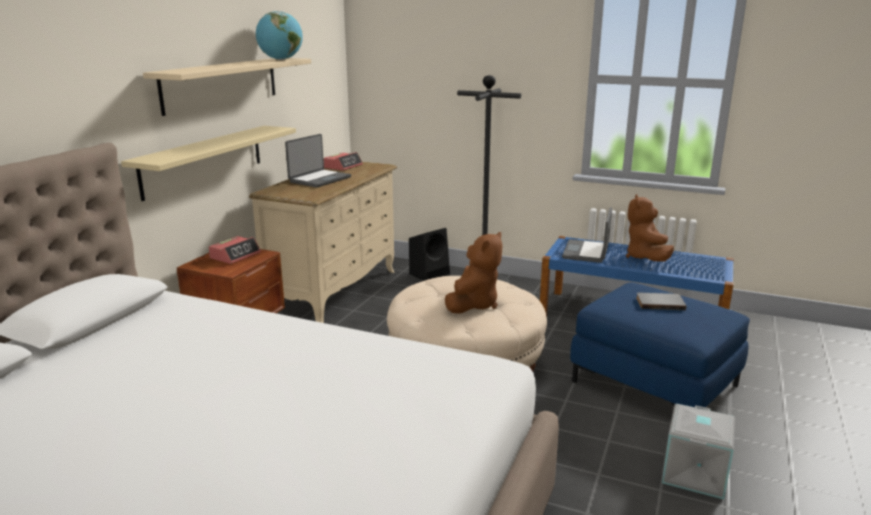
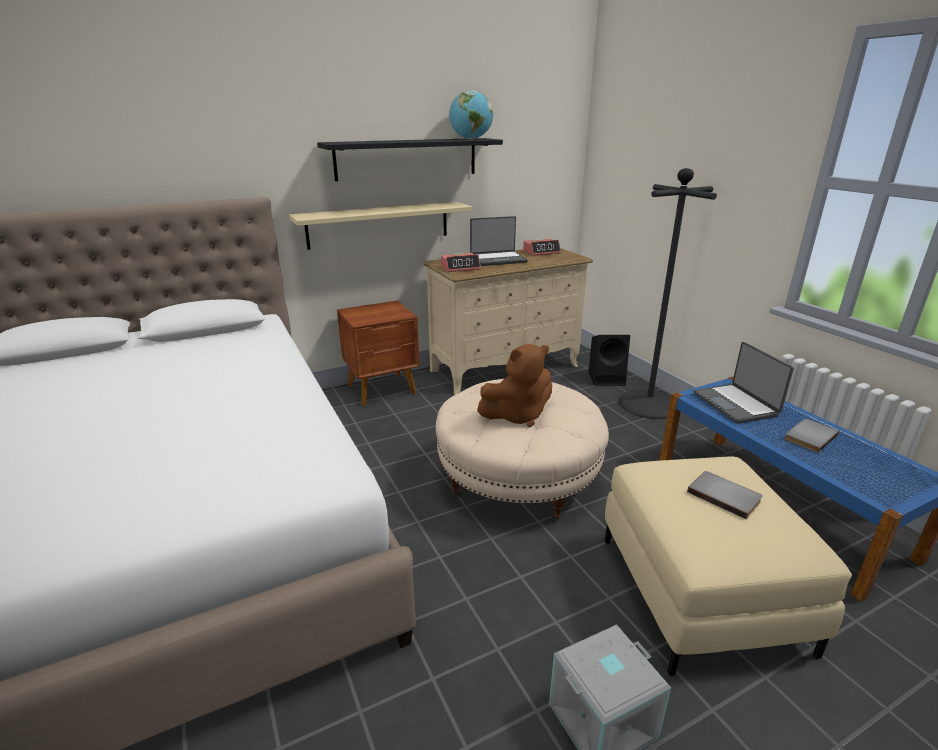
camera: 40 degrees right, 5 degrees up
(221, 84) = (407, 158): beige shelf -> black shelf
(235, 255) = (384, 311): alarm clock -> alarm clock (460, 268)
(587, 252) = (736, 404): laptop -> laptop turned 75 degrees counterclockwise
(646, 258) = (808, 436): brown plush toy -> grey book
(654, 383) = (700, 592): blue ottoman -> beige ottoman

